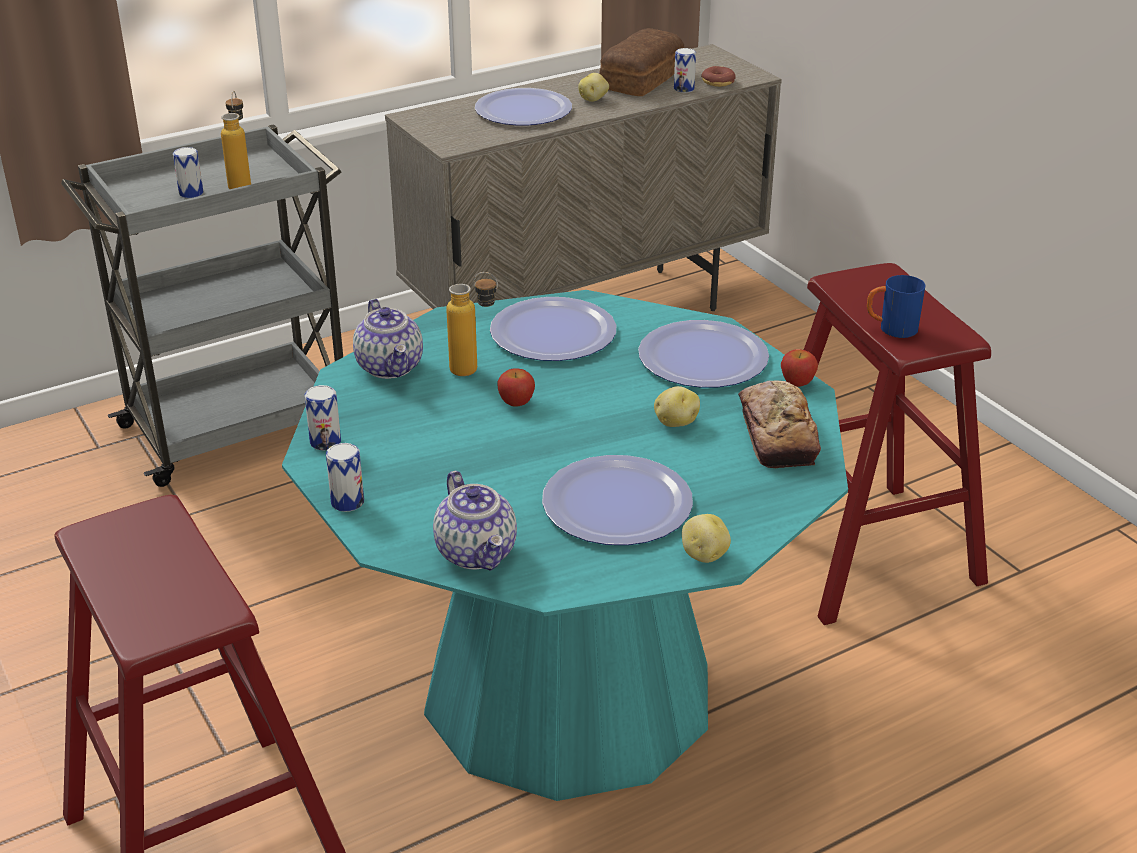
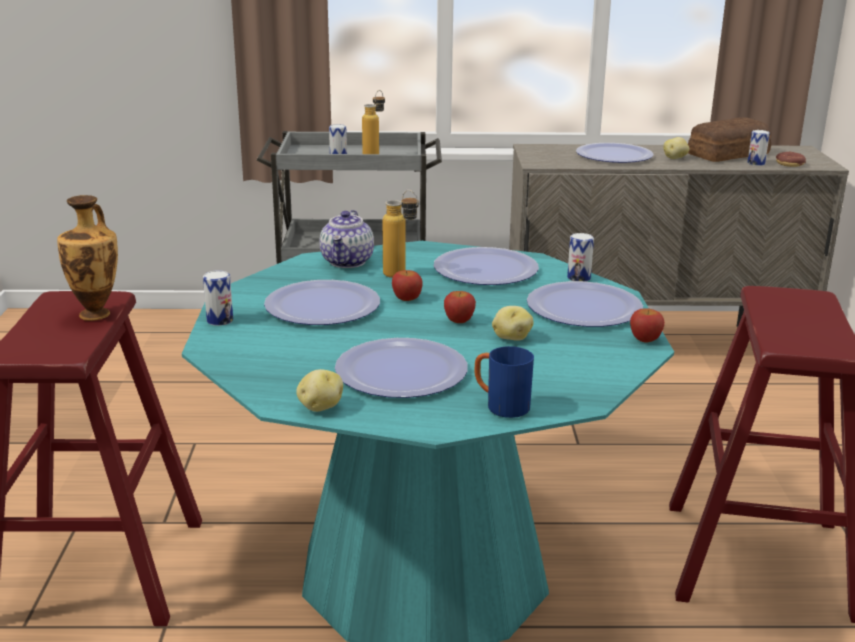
camera: 30 degrees right, 10 degrees down
(174, 541) = (97, 314): none -> vase
(325, 442) = (251, 288): can -> can (578, 278)
(437, 442) = (322, 306): none -> plate
(477, 553) = (263, 370): teapot -> none
(602, 416) = (459, 321): none -> apple
(703, 555) = (426, 420): potato -> potato (320, 407)
(777, 435) = (586, 365): bread -> none
(891, 329) = (778, 330): blue mug -> blue mug (500, 406)

